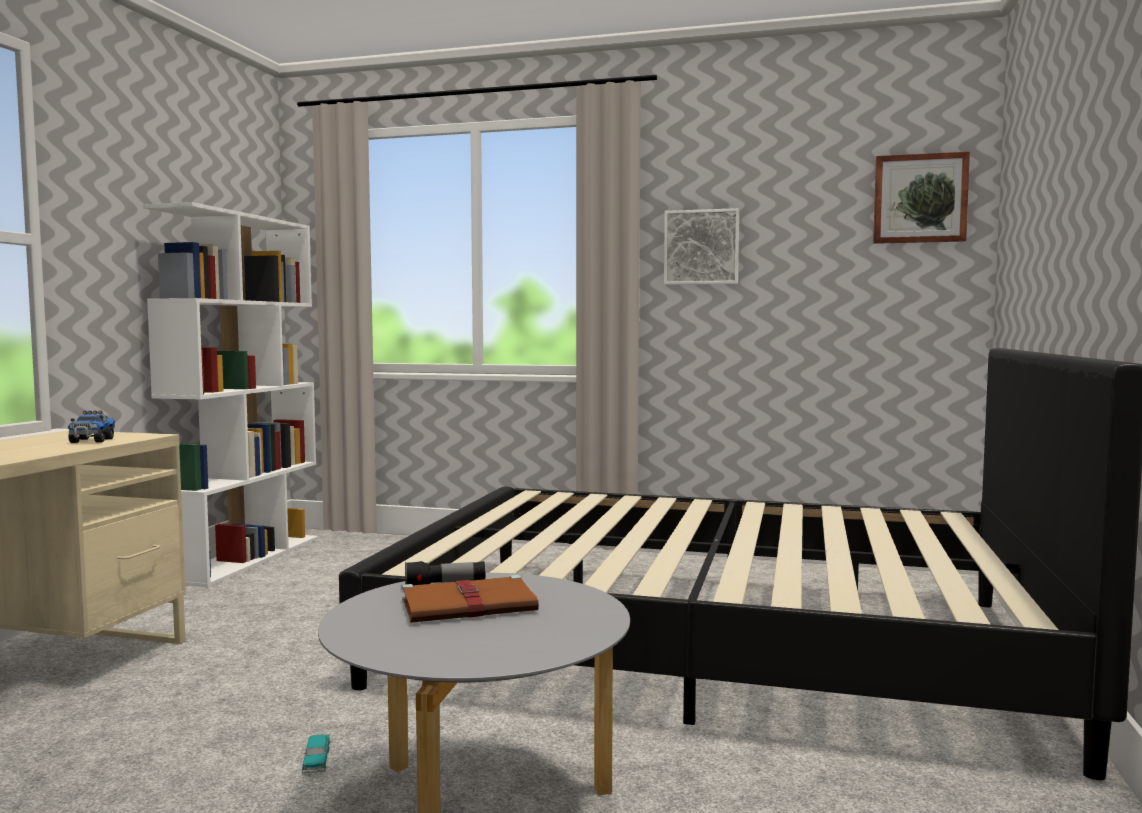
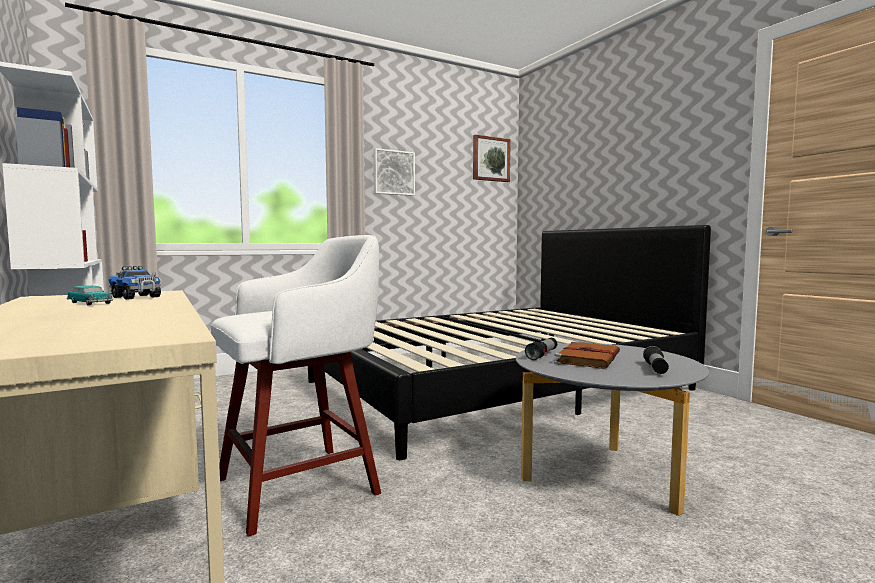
camera: 45 degrees left, 0 degrees up
(234, 676) = (303, 485): none -> white stool
(316, 761) = (483, 496): toy car -> toy car (90, 303)
(463, 645) = (655, 369): none -> flashlight

